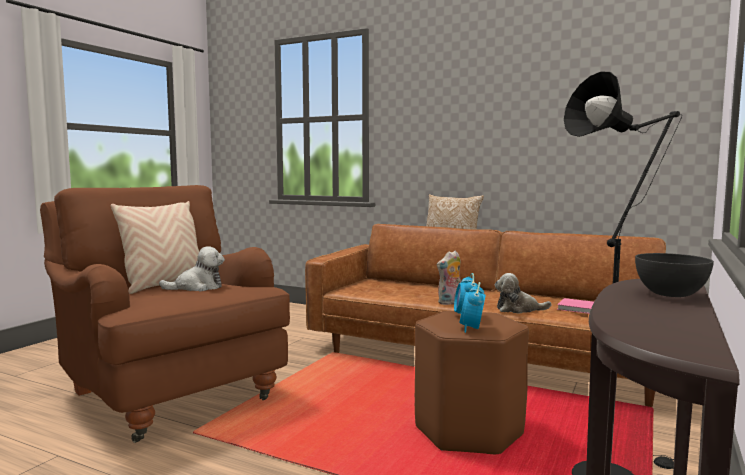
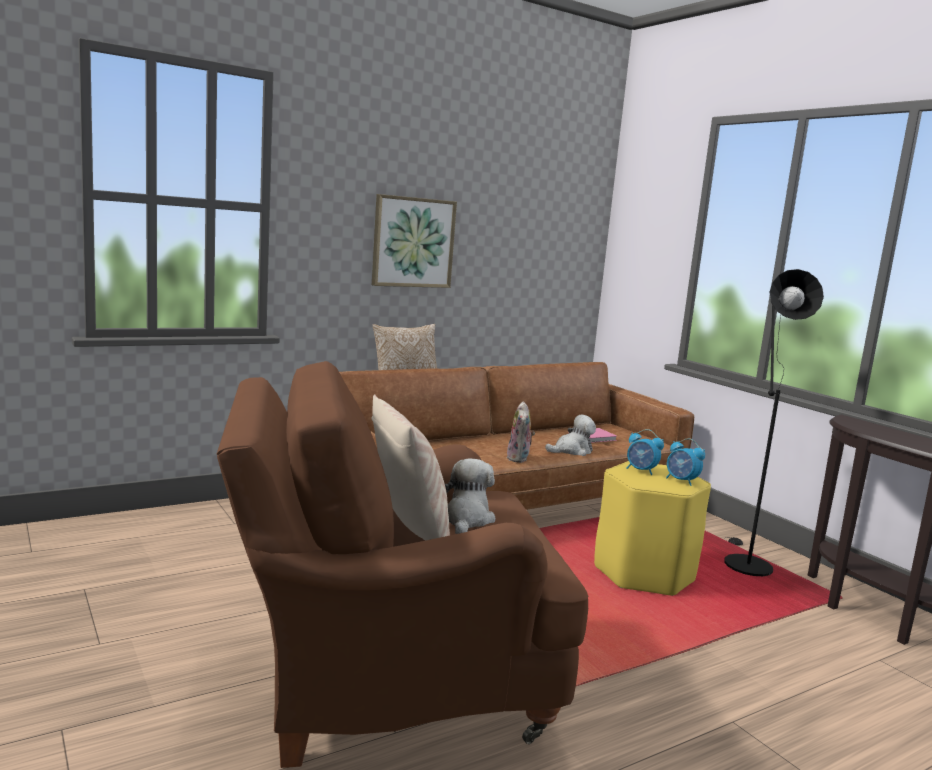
camera: 60 degrees left, 5 degrees up
(469, 431) = (644, 574): brown stool -> yellow stool
(474, 130) = (413, 242): none -> picture
(518, 309) = (572, 451): plush toy -> plush toy turned 150 degrees counterclockwise
(670, 294) = (890, 431): grey bowl -> none

